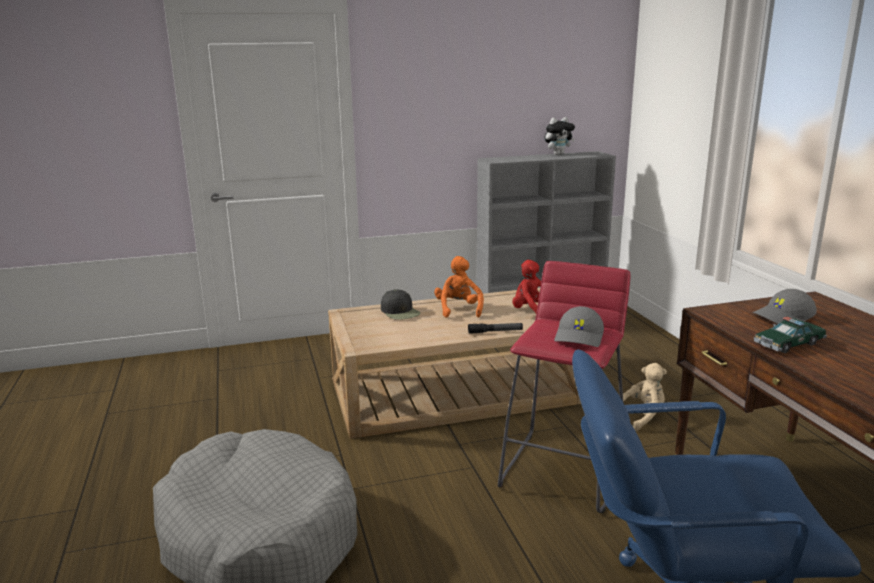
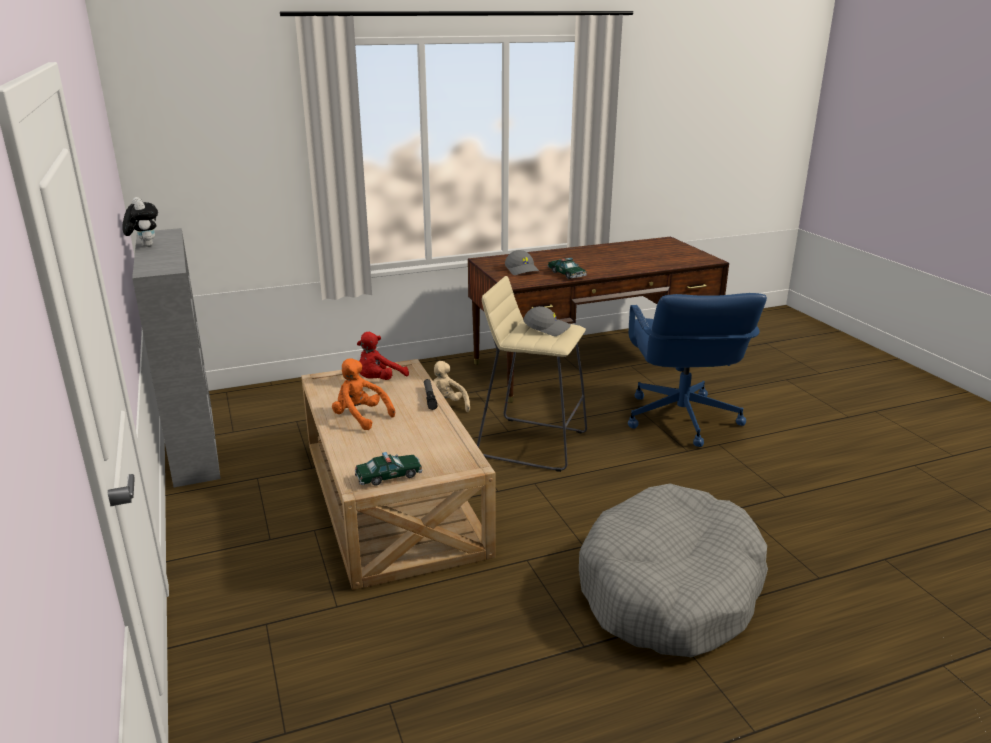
camera: 95 degrees left, 5 degrees up
(355, 320) = (389, 476): none -> toy car
(400, 312) = (365, 449): black cap -> none
(458, 309) = (360, 417): orange plush toy -> orange plush toy turned 45 degrees clockwise
(564, 471) = (532, 443): red stool -> beige stool

